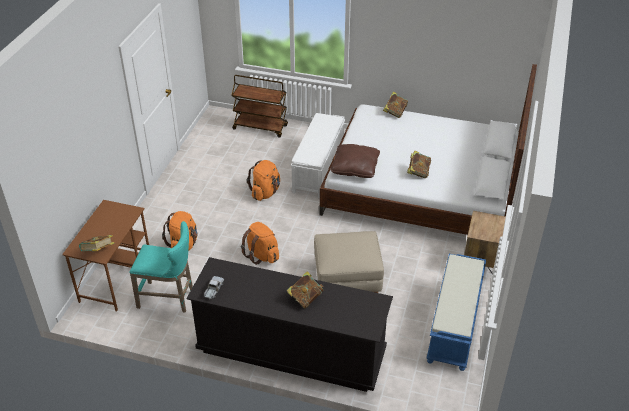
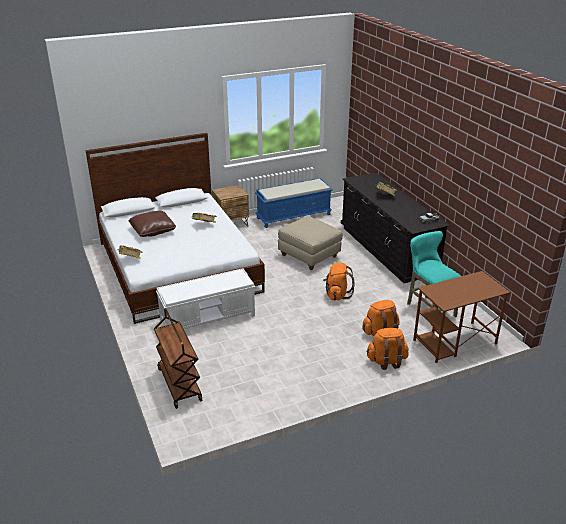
camera: 130 degrees left, 10 degrees down
(98, 252) = (481, 279): book -> none
(265, 192) = (271, 328): orange backpack -> orange backpack (386, 361)
(355, 168) = (231, 247): brown pillow -> brown pillow (153, 230)

